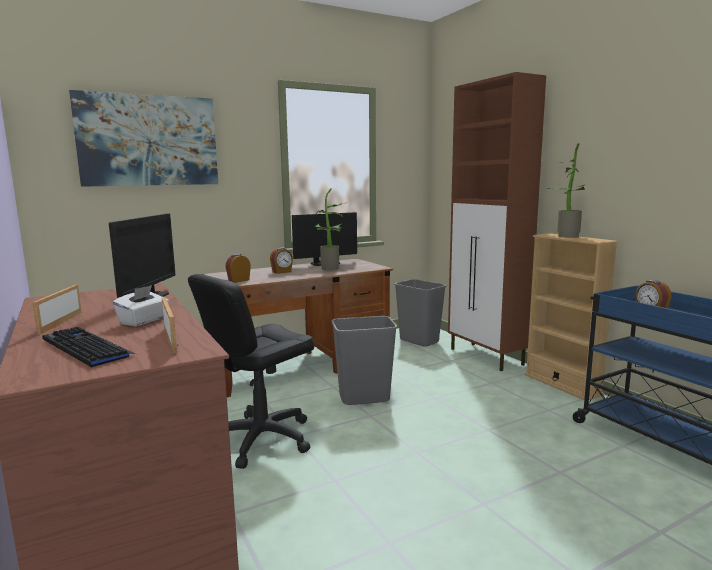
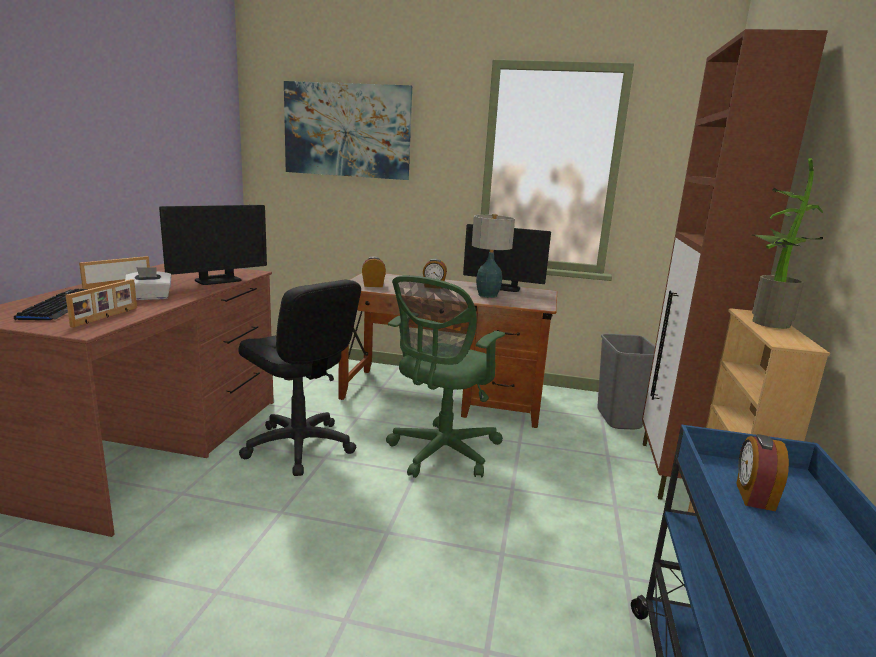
camera: 40 degrees right, 5 degrees up
(261, 439) = (299, 446): black office chair -> black office chair turned 135 degrees counterclockwise
(331, 269) = (487, 295): potted plant -> table lamp
(364, 398) = (441, 453): grey trash can -> green office chair

